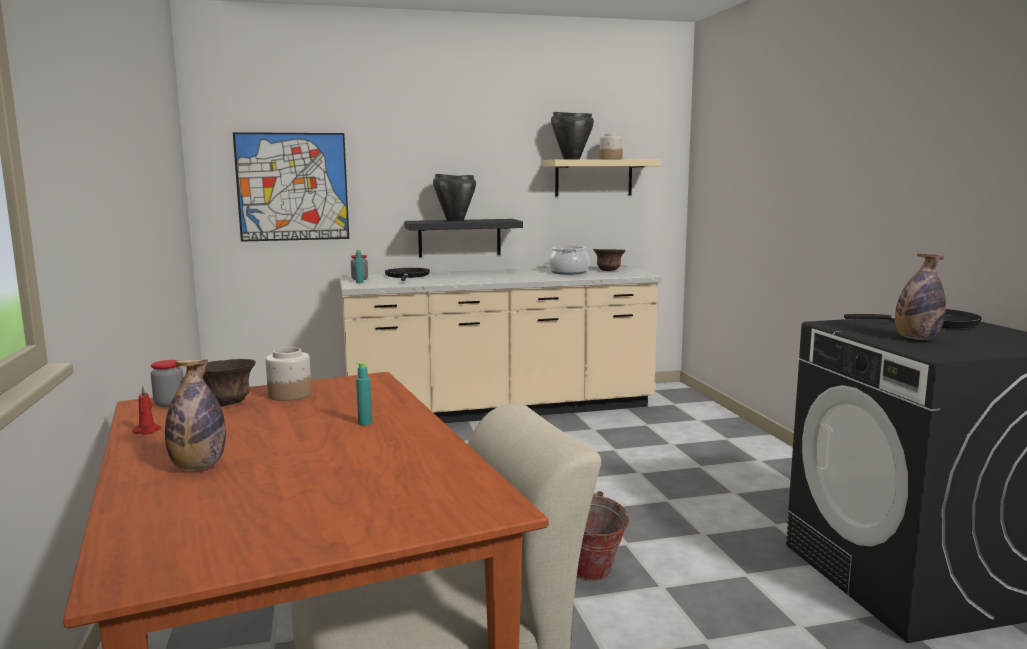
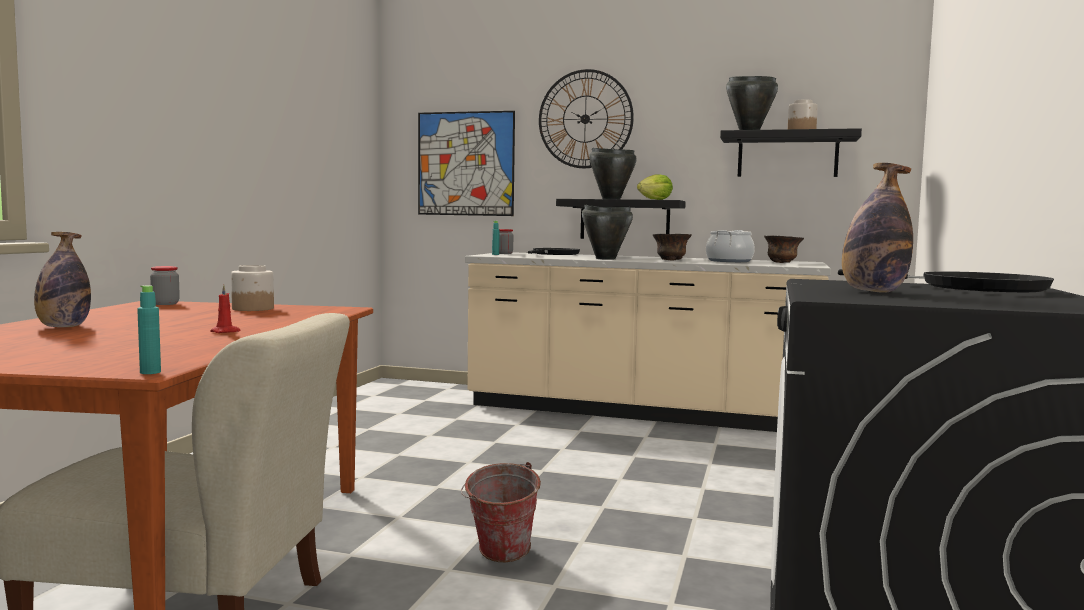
camera: 30 degrees right, 5 degrees down
(148, 430) = (104, 311): red candle -> red candle (226, 332)
(226, 404) = (195, 308): brown bowl -> brown bowl (670, 260)
(365, 423) = (242, 325): turquoise bottle -> turquoise bottle (150, 372)
(417, 143) = (585, 119): none -> wall clock
(473, 280) = (605, 259): none -> black cooking pot
(495, 220) = (655, 199): none -> lettuce
(593, 177) = (787, 155): beige shelf -> black shelf

